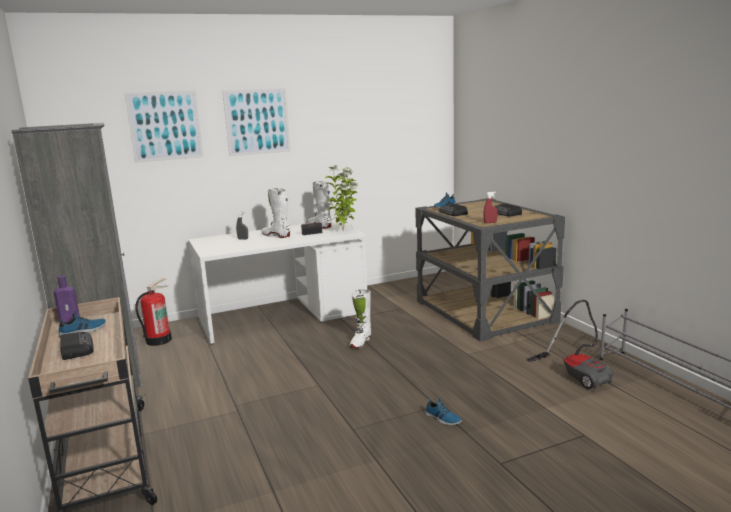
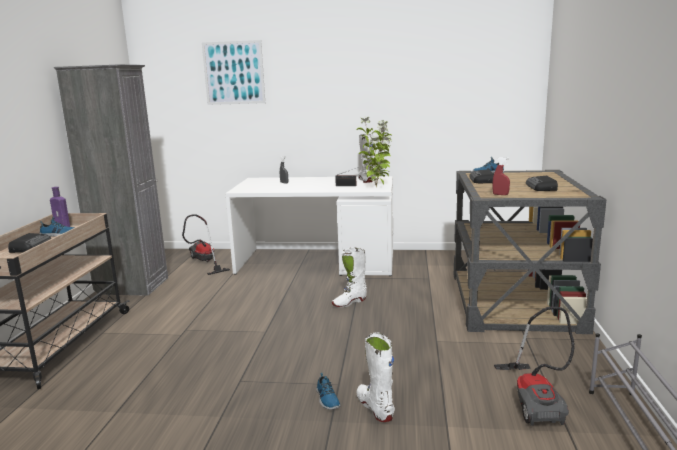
camera: 30 degrees right, 0 degrees up
(158, 340) = (204, 262): fire extinguisher -> vacuum cleaner
(257, 122) = (317, 71): picture -> none
(276, 236) = (314, 183): white boot -> white boot (375, 408)

